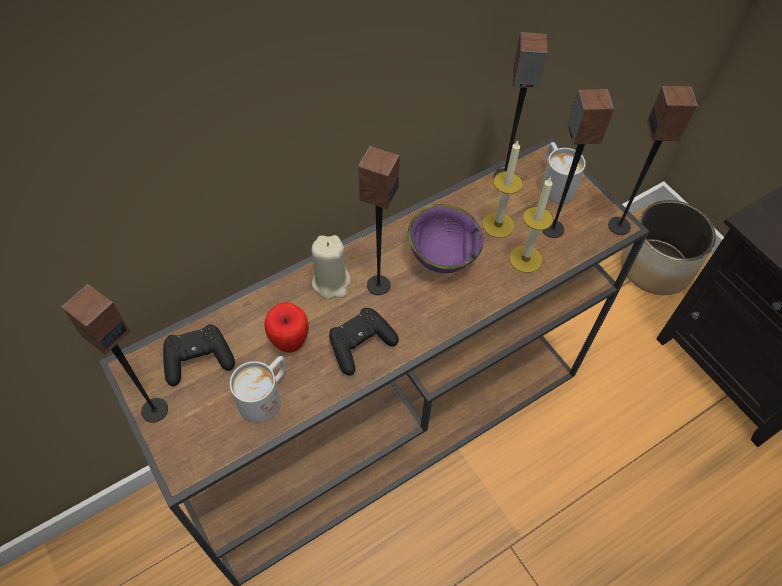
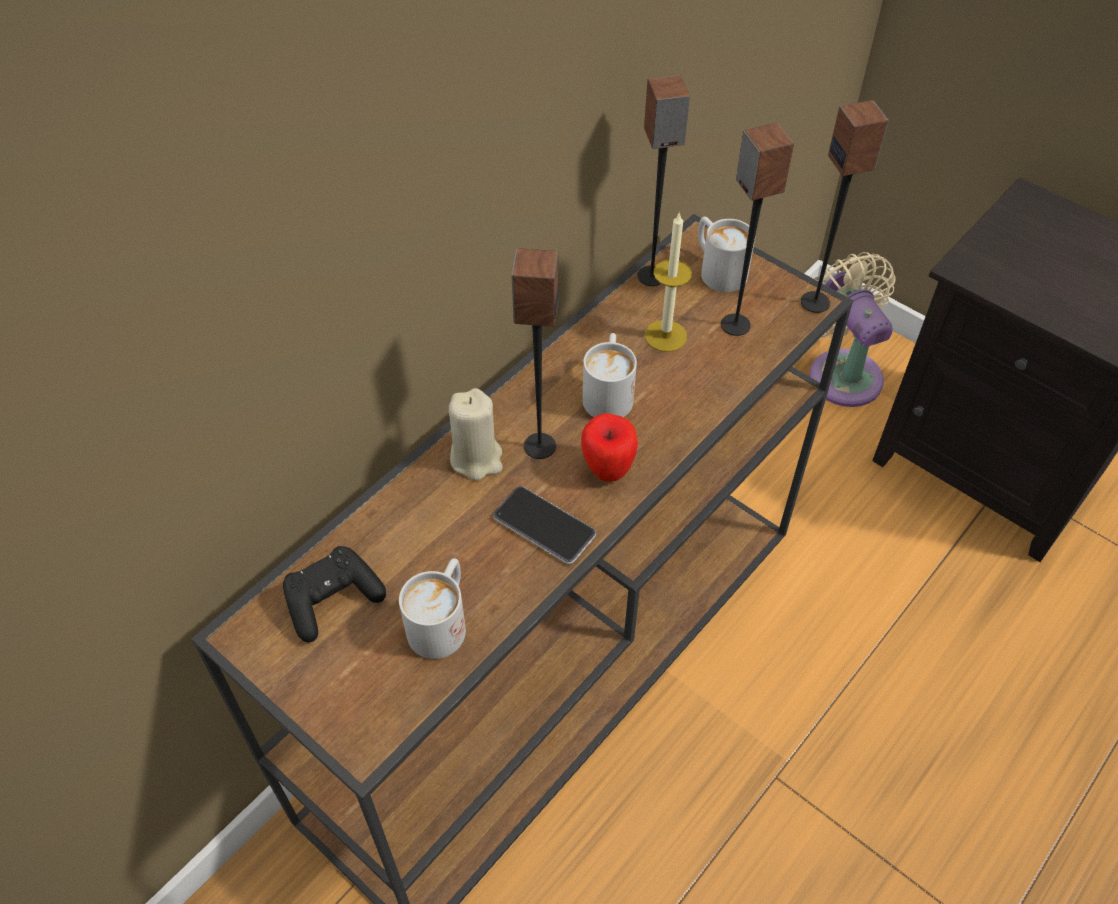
camera: 15 degrees left, 5 degrees down
(154, 409) = (294, 680): speaker -> none
(290, 342) = (449, 546): apple -> apple (607, 471)
(360, 345) = (544, 526): black game controller -> phone
(441, 257) = (608, 392): purple bowl -> white mug
(525, 259) = (715, 369): candle -> none
(655, 267) = (841, 372): planter -> beige fan

